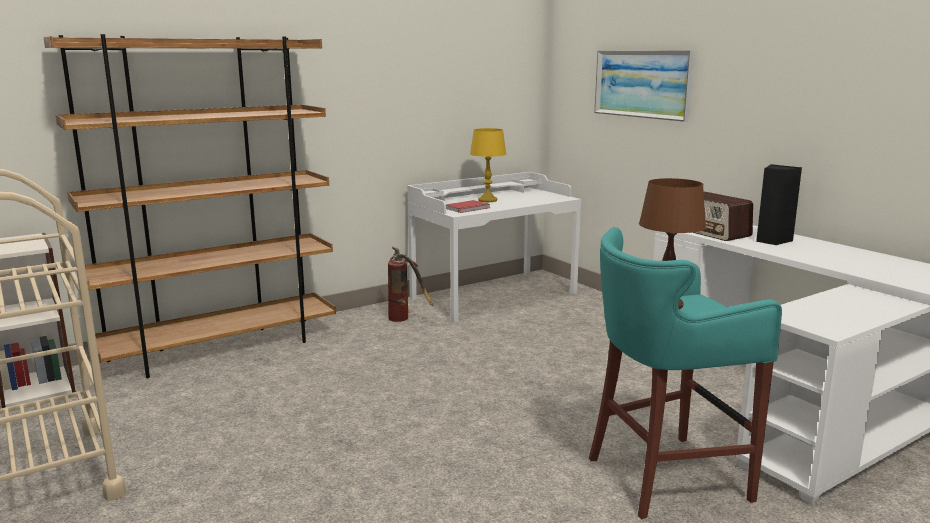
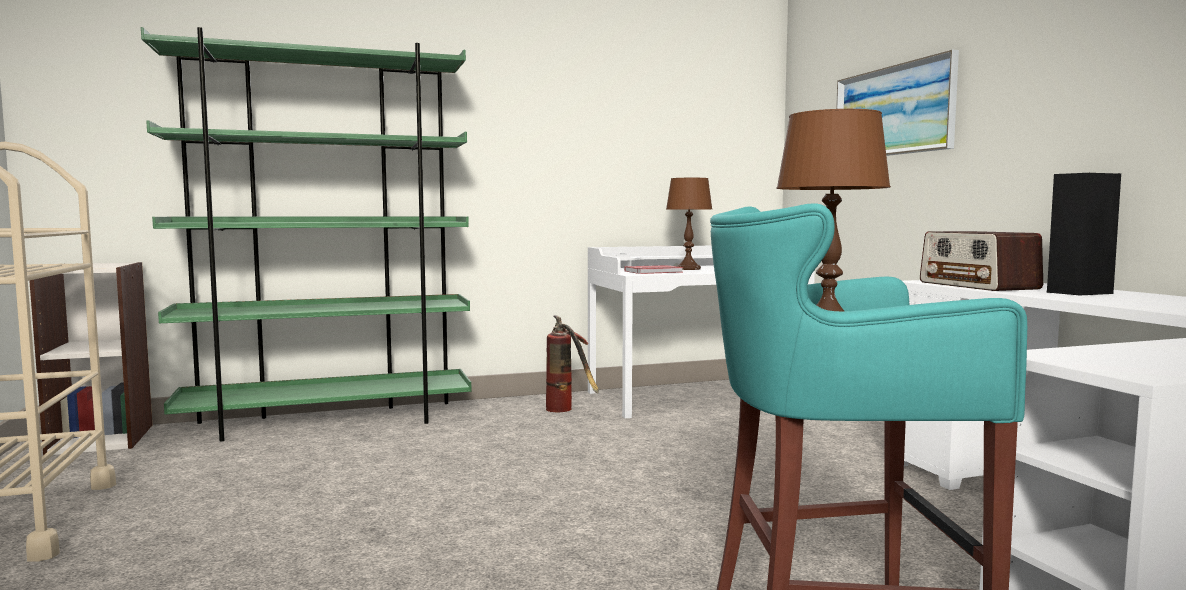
camera: 15 degrees right, 10 degrees down
(222, 348) = (329, 421): brown bookcase -> green bookcase
(488, 200) = (688, 269): yellow table lamp -> brown table lamp

